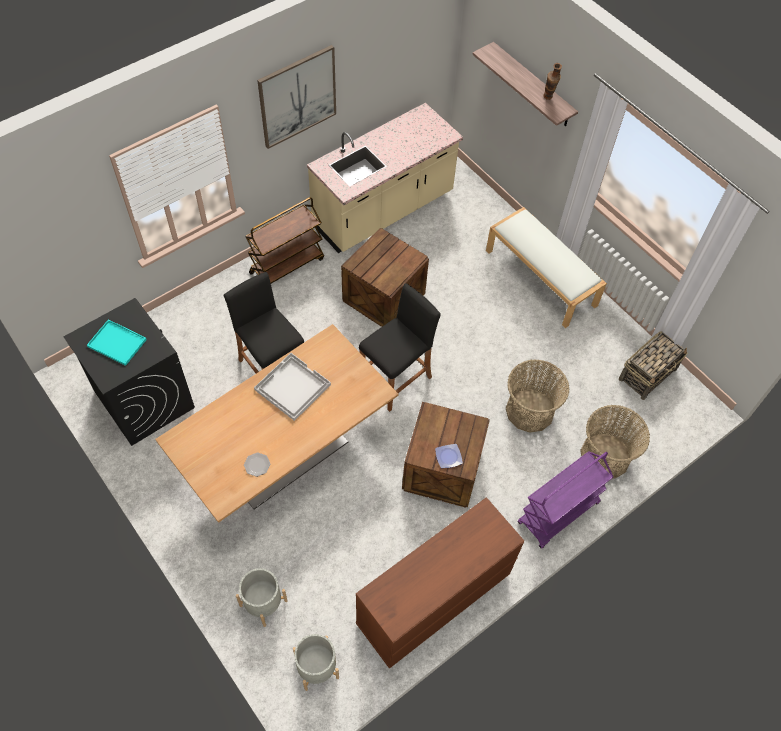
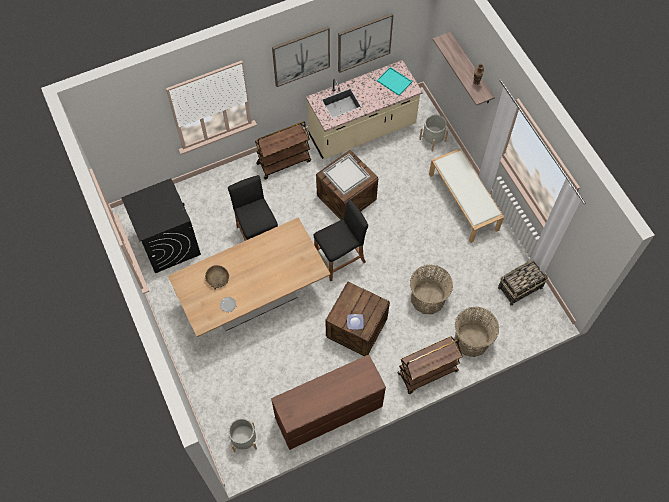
camera: 15 degrees right, 5 degrees up
(118, 343) = (154, 208): turquoise tray -> turquoise tray (395, 82)
(233, 430) = (217, 278): none -> brown bowl
(263, 603) = (219, 392): grey planter -> grey planter (432, 140)
(292, 387) = (261, 256): white tray -> white tray (345, 175)
(378, 74) = (364, 42): none -> picture
(558, 513) = (427, 373): purple cart -> brown cart

